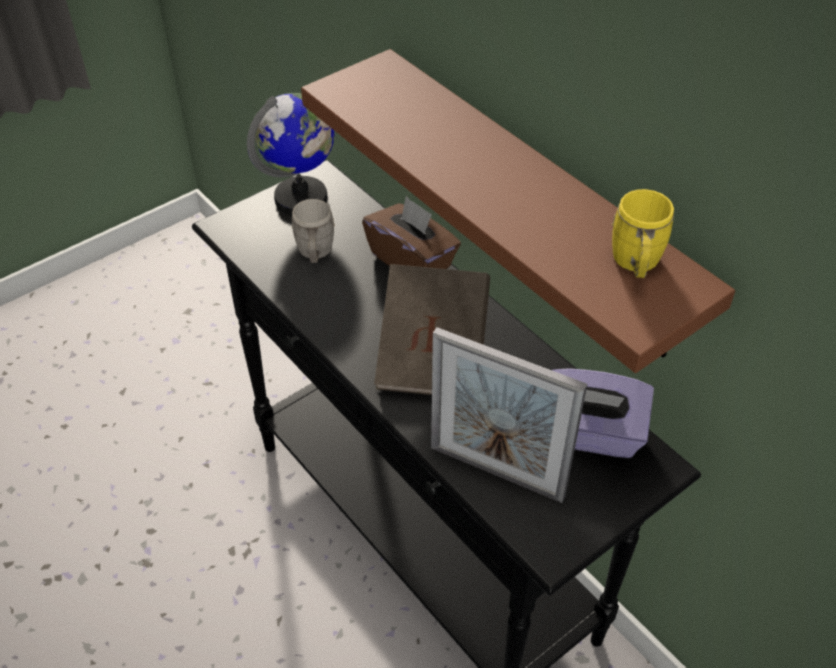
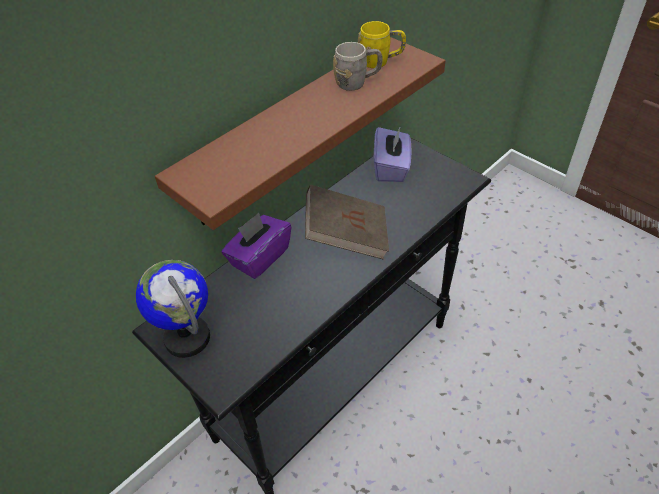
camera: 95 degrees left, 0 degrees up
(315, 254) = (256, 315): grey mug -> grey mug (357, 82)
(412, 260) = (259, 257): brown tissue box -> purple tissue box
(496, 472) = (428, 201): picture frame -> none

